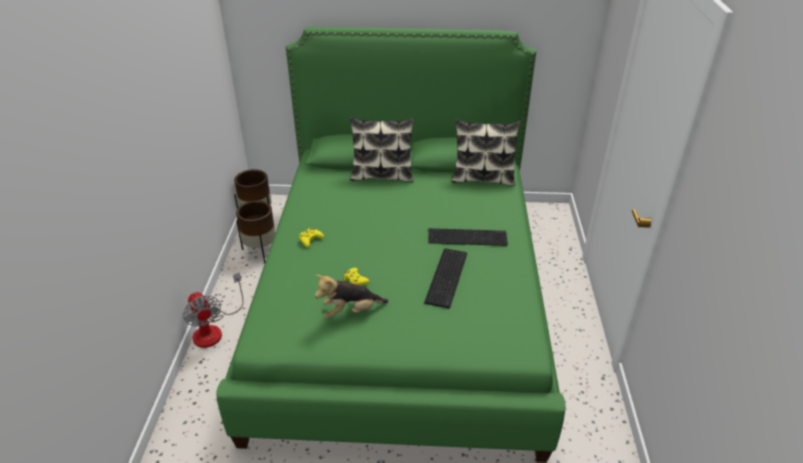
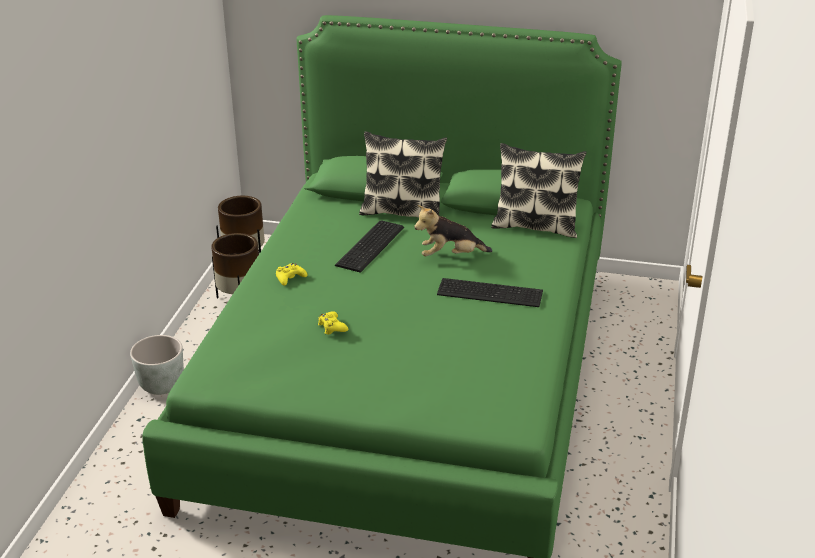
camera: 10 degrees right, 5 degrees down
(213, 329) = (162, 385): fan -> grey planter
(350, 311) = (317, 360): plush toy -> plush toy (450, 256)
(448, 277) = (450, 335): keyboard -> keyboard (372, 246)

